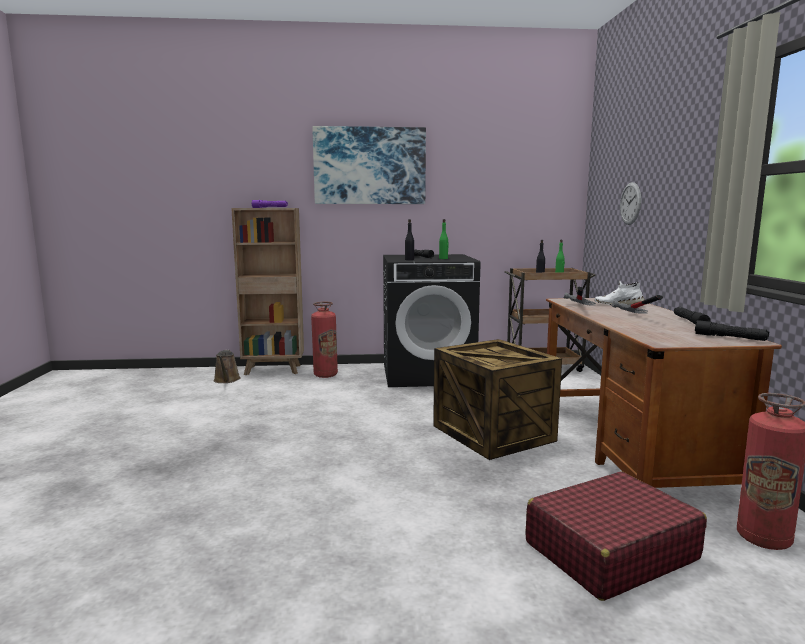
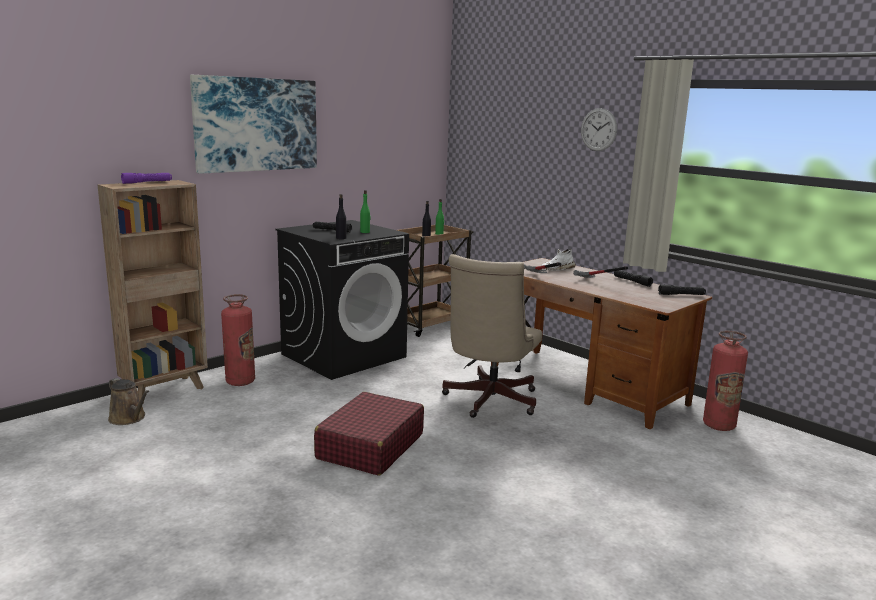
camera: 40 degrees left, 5 degrees up
(491, 433) = (488, 401): crate -> beige office chair
(610, 551) = (671, 462): red suitcase -> red suitcase (370, 446)
(630, 203) = (518, 170): wall clock -> wall clock (598, 129)

